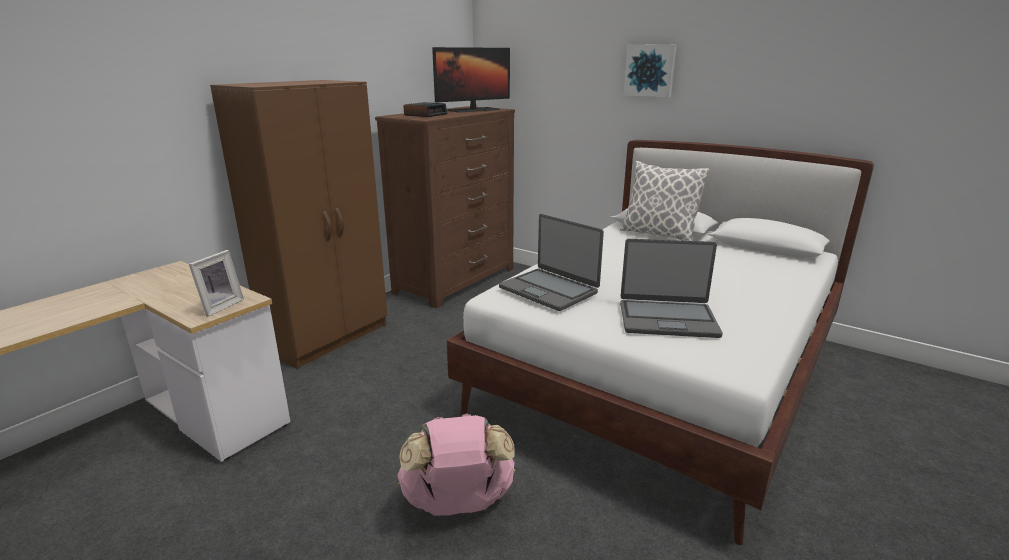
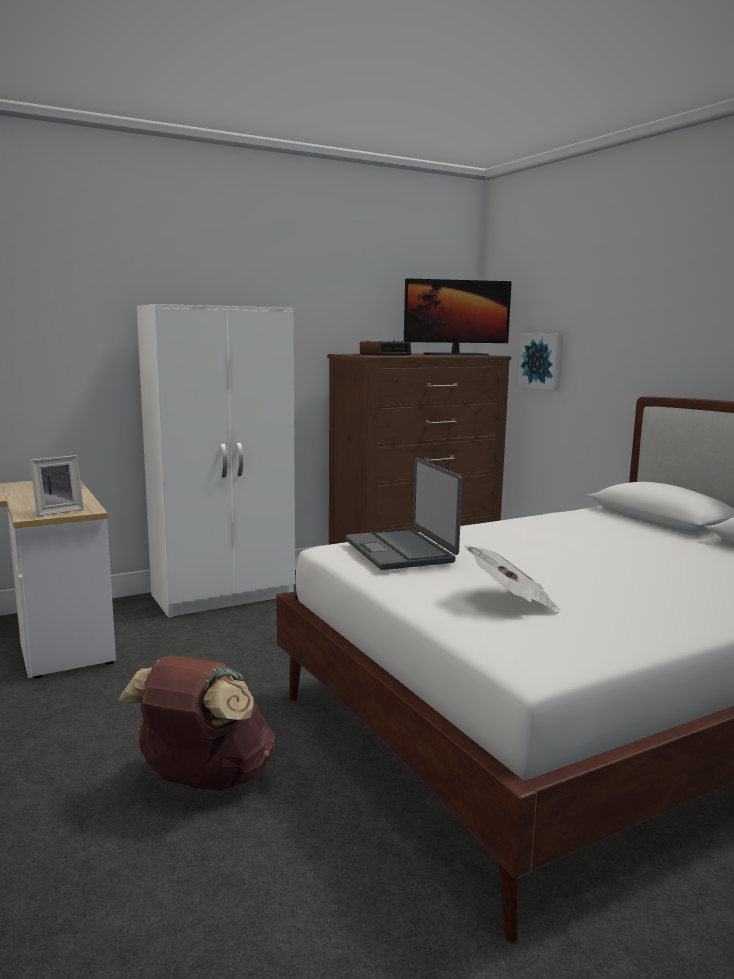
camera: 25 degrees right, 10 degrees down
(328, 337) = (224, 596): brown wardrobe -> white wardrobe
(458, 504) = (204, 780): pink backpack -> brown backpack
(650, 70) = (672, 303): picture -> picture (542, 361)
(658, 234) = (643, 523): pillow -> none
(667, 319) = (511, 601): laptop -> newspaper

